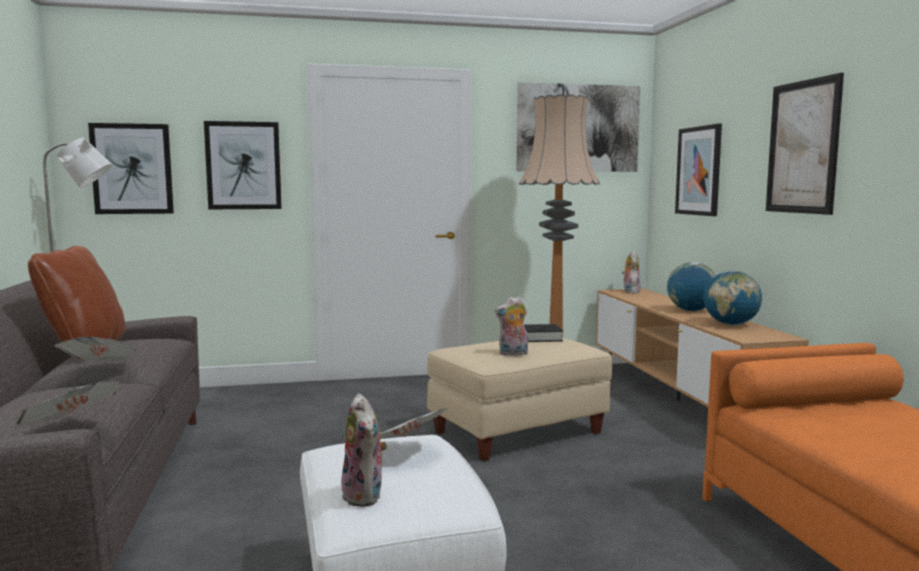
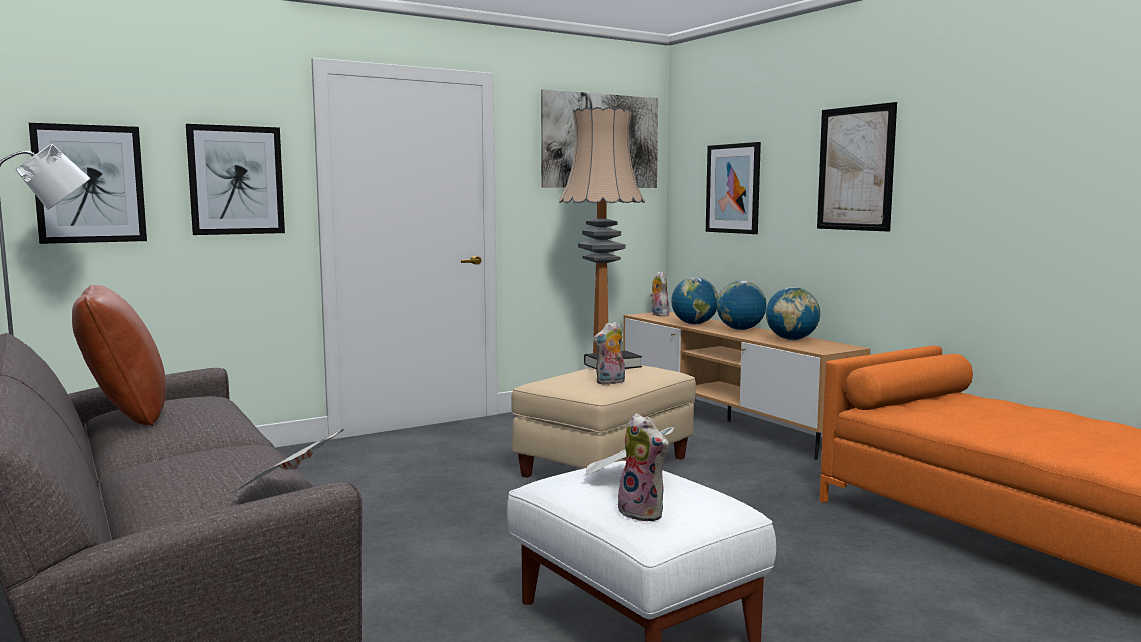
camera: 20 degrees left, 0 degrees up
(101, 369) = (198, 433): newspaper -> none
(652, 302) = (694, 324): none -> globe

